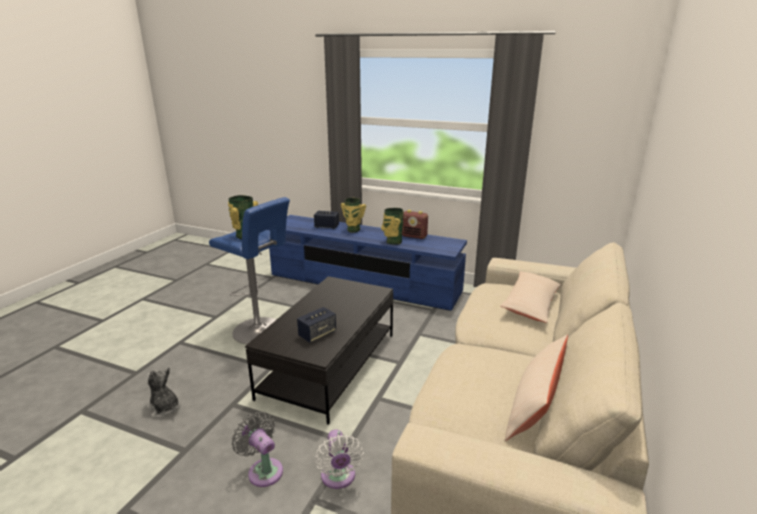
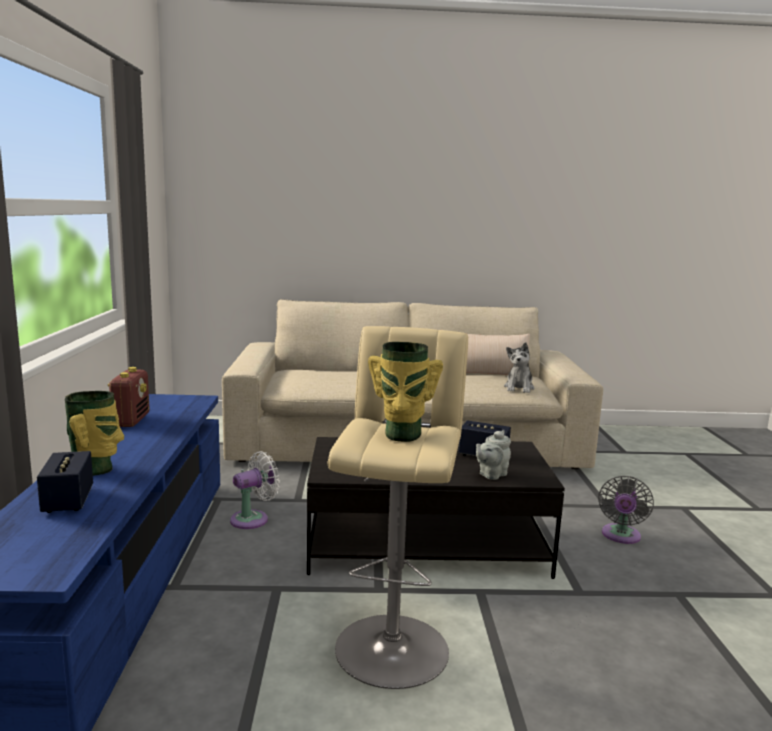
camera: 115 degrees left, 10 degrees down
(164, 408) = (665, 651): plush toy -> plush toy (519, 388)
(261, 331) = (393, 643): blue stool -> beige stool
(287, 326) = (491, 474): none -> grey teapot
(338, 478) = (573, 501): white fan -> white fan (253, 519)
(393, 242) = (166, 431): vase -> none
(530, 304) = (324, 373): beige pillow -> none

